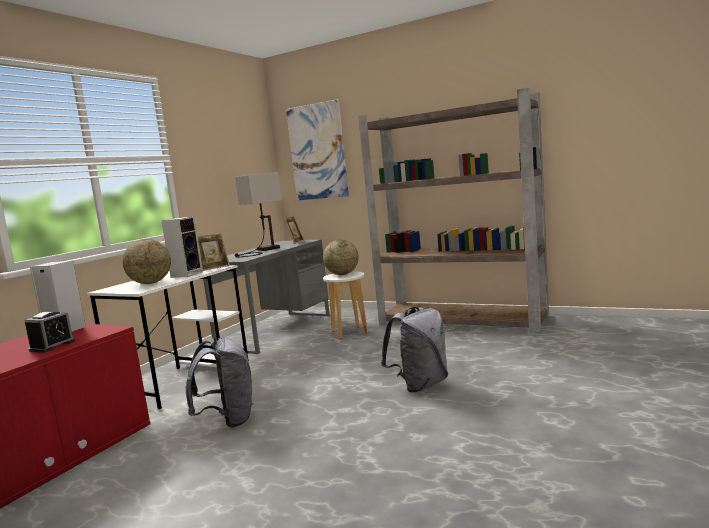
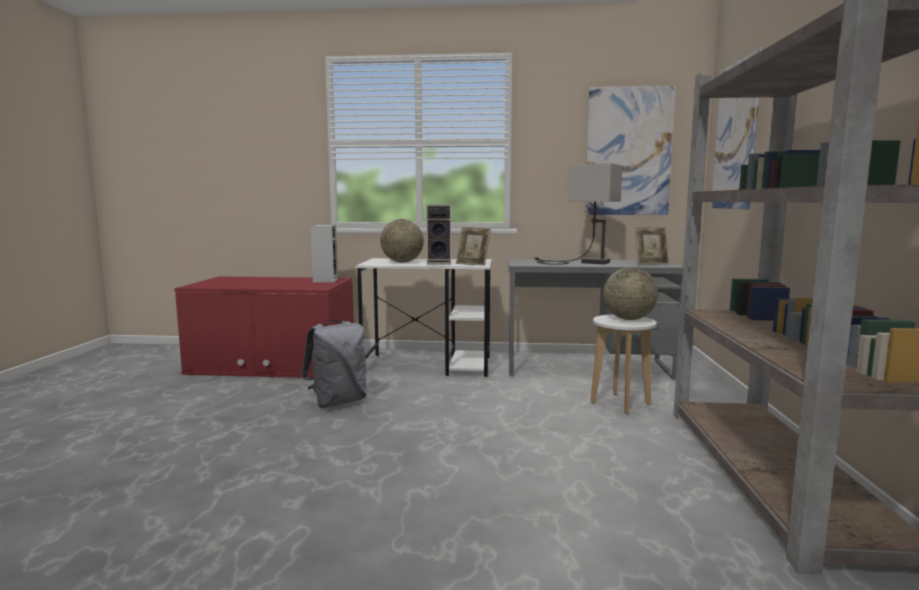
camera: 65 degrees right, 0 degrees up
(52, 346) = (281, 285): alarm clock -> none
(240, 164) = (628, 151): none -> picture
(420, 385) = (452, 481): grey backpack -> none

